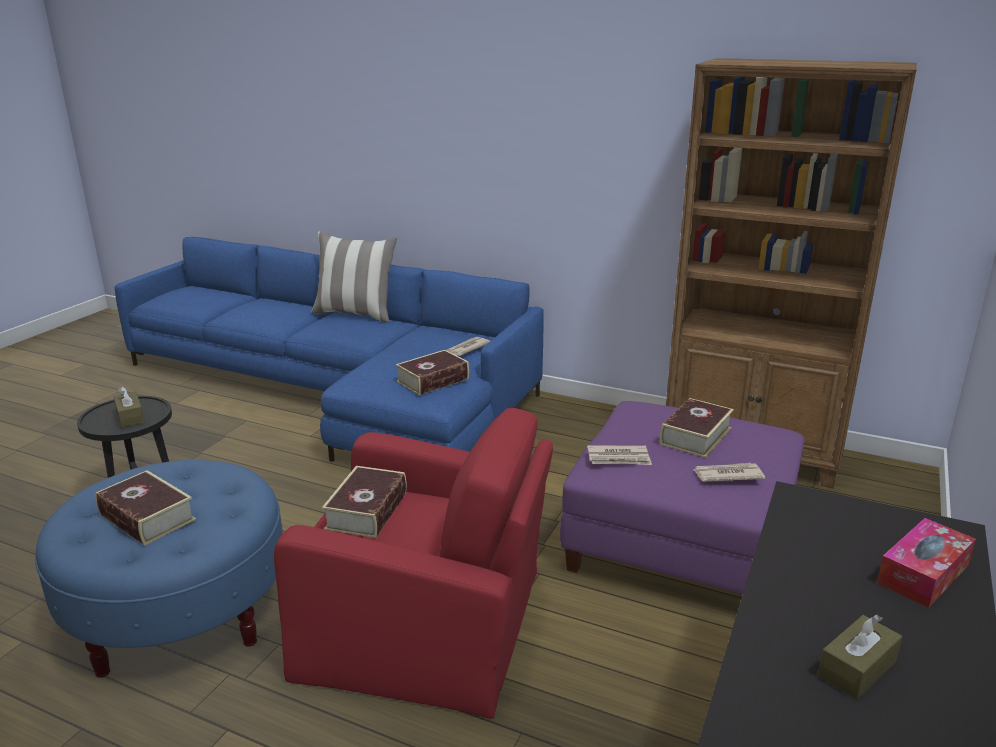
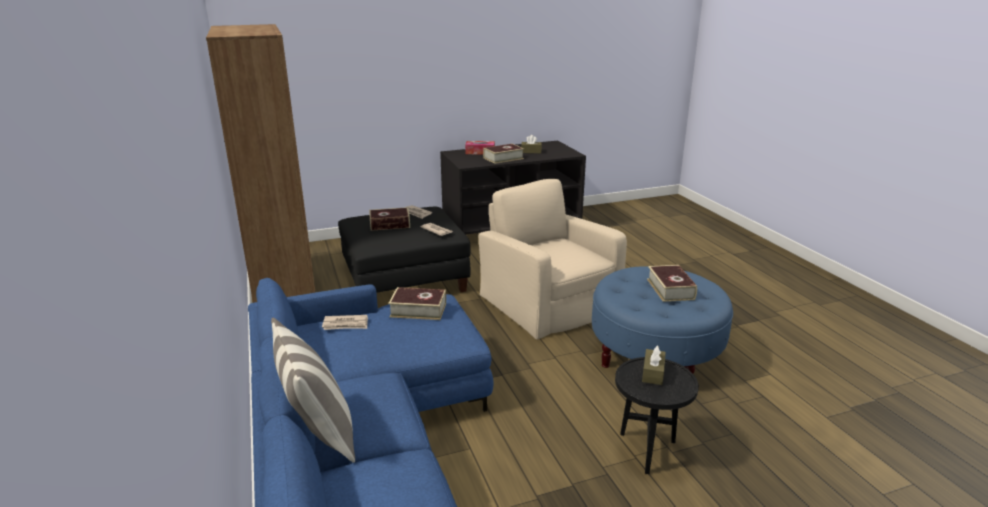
camera: 135 degrees left, 0 degrees up
(367, 511) = (564, 260): book -> book (503, 158)
(426, 624) = (548, 301): red armchair -> beige armchair
(682, 542) = (405, 278): purple ottoman -> black ottoman

